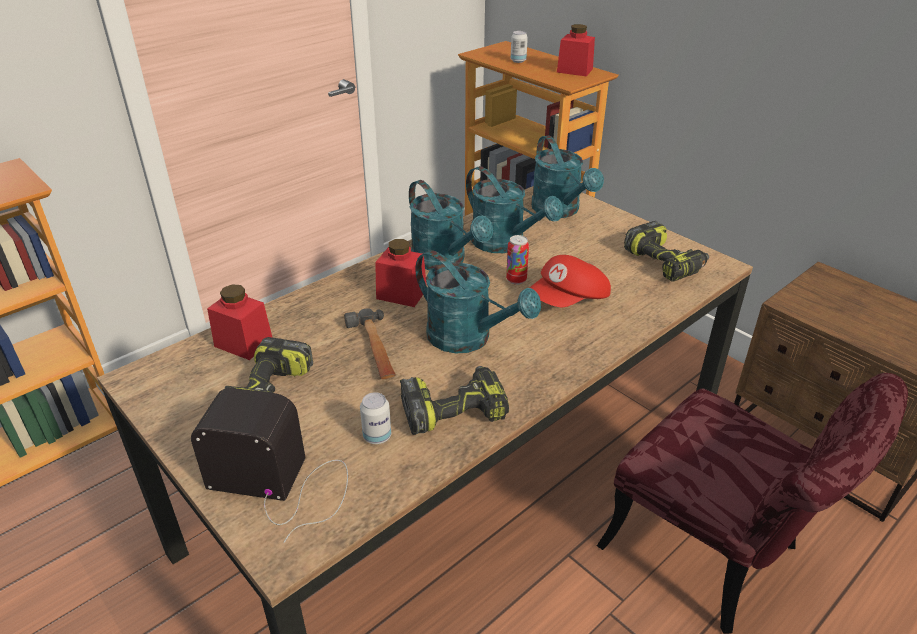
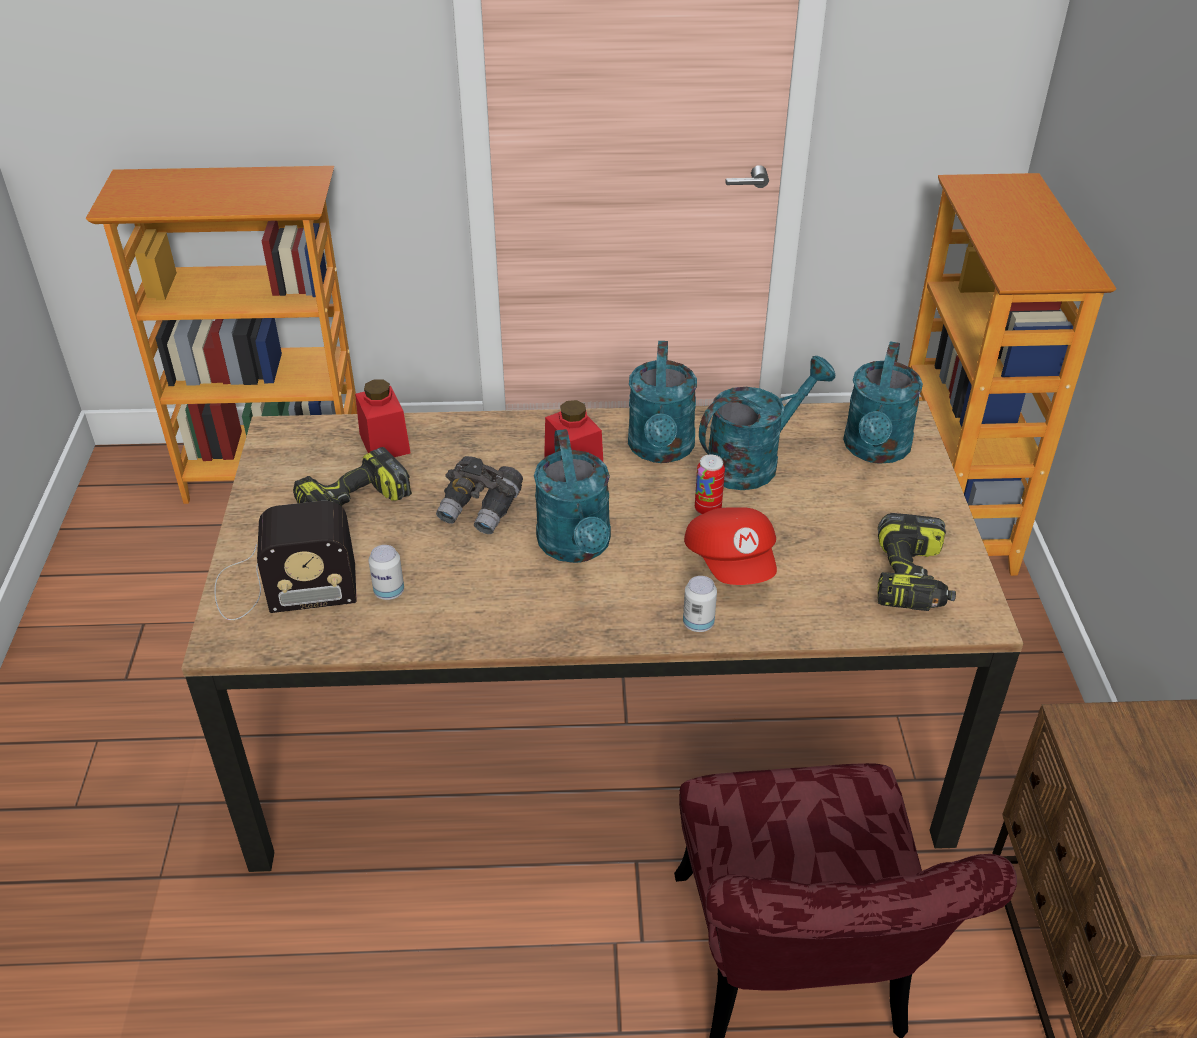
camera: 40 degrees right, 5 degrees up
(283, 483) = (281, 587): radio -> radio turned 120 degrees clockwise
(374, 349) = (481, 509): hammer -> grey binoculars
(454, 409) = (478, 607): power drill -> none
(505, 244) = (753, 461): turquoise watering can -> turquoise watering can turned 120 degrees counterclockwise
(518, 61) = (1003, 214): can -> can (698, 623)
(569, 301) = (732, 563): red cap -> red cap turned 105 degrees counterclockwise
(574, 70) = (1059, 258): red jar -> none

